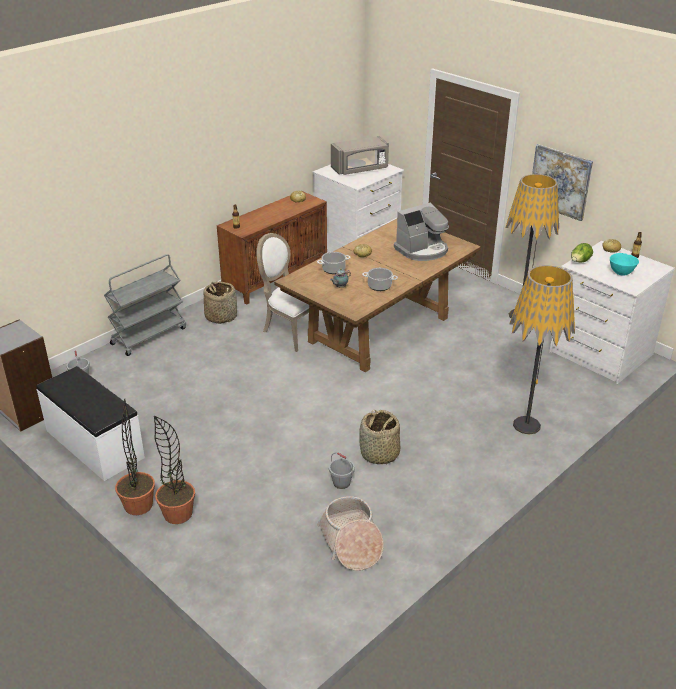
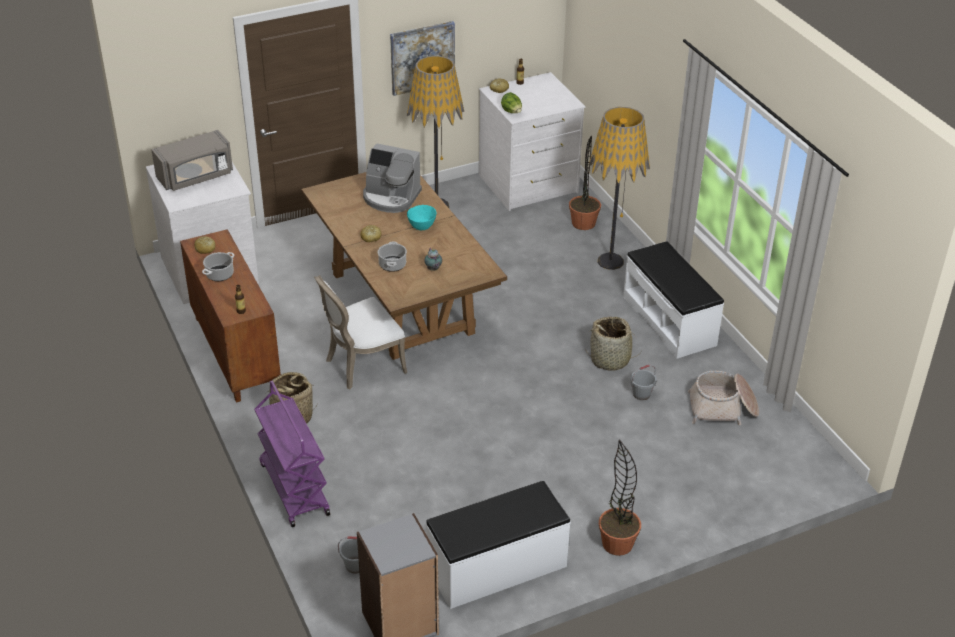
camera: 70 degrees left, 5 degrees up
(149, 335) = (293, 488): grey cart -> purple cart
(178, 514) = (642, 516): potted plant -> potted plant (583, 223)
(360, 169) = (196, 177): grey microwave -> grey microwave turned 60 degrees clockwise
(379, 286) = (447, 244): cooking pot -> cooking pot (219, 275)
(422, 250) = (391, 197): coffee machine -> coffee machine turned 120 degrees clockwise
(464, 481) = (669, 321): none -> white bench
(621, 273) = (544, 99): turquoise bowl -> turquoise bowl (421, 227)

